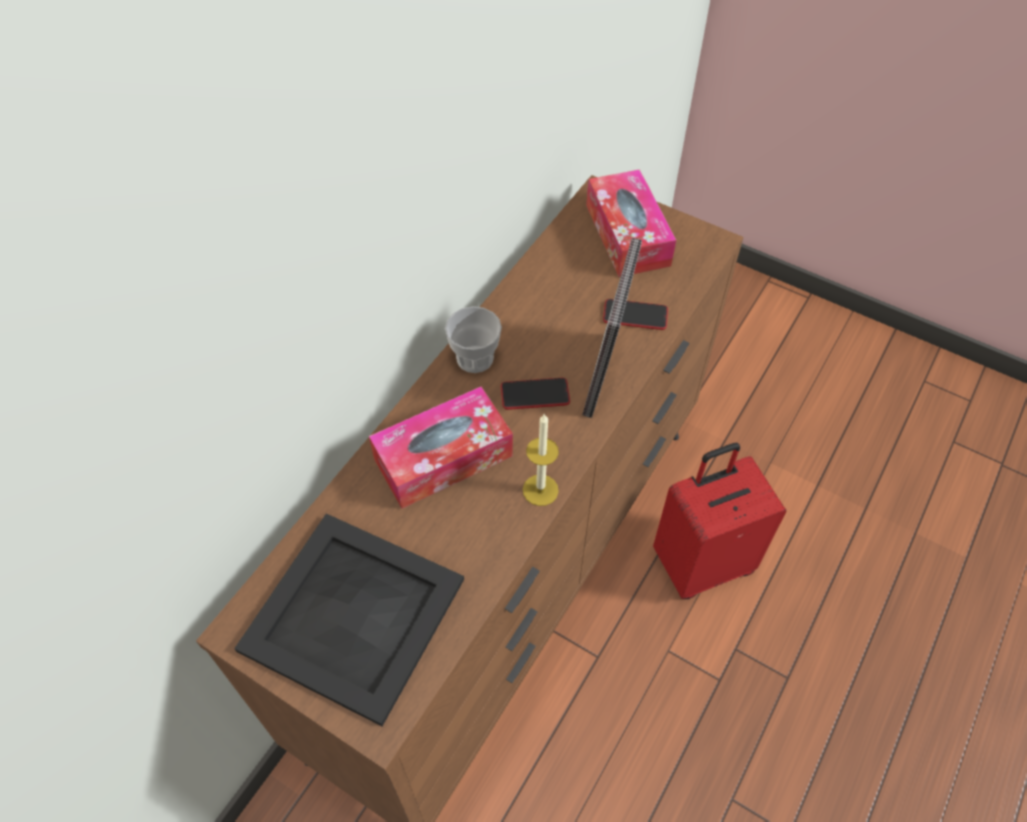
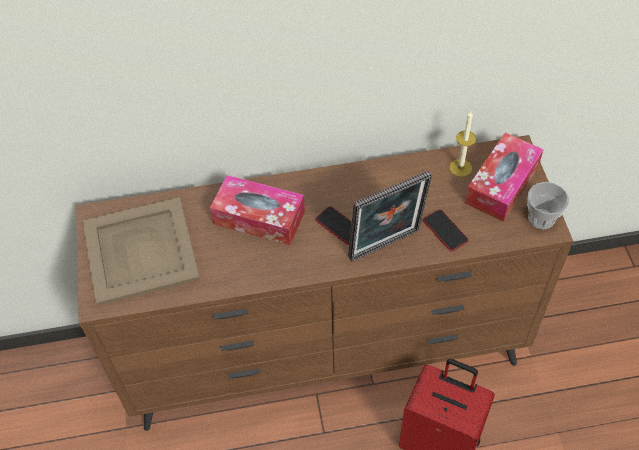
camera: 50 degrees right, 0 degrees up
(355, 614) = (141, 251): black tray -> beige tray
(475, 358) = (333, 183): cup -> cup (541, 218)
(540, 490) = (282, 272): candle -> candle (460, 168)

